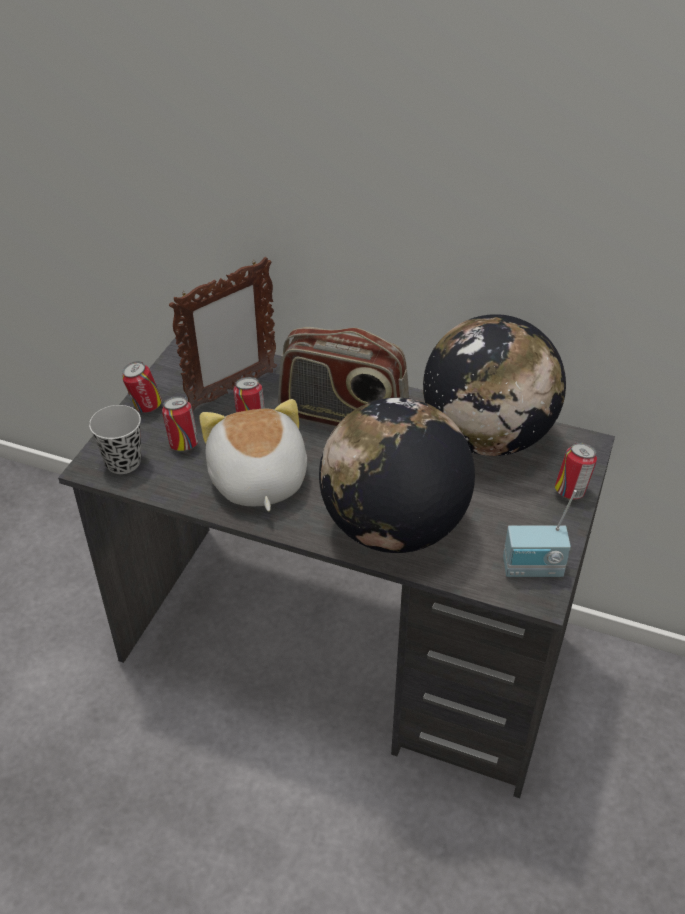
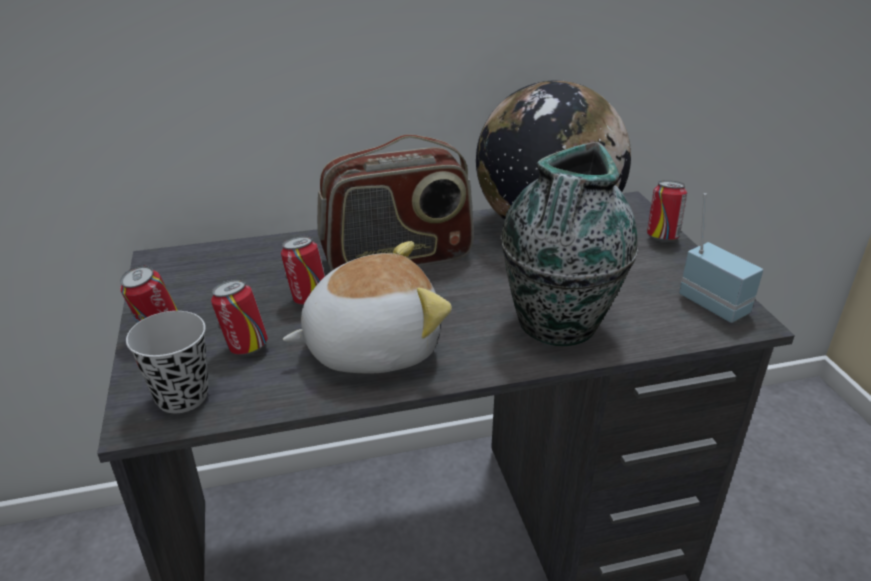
camera: 35 degrees left, 10 degrees down
(231, 390) = (252, 279): picture frame -> none
(257, 480) = (371, 345): plush toy -> plush toy turned 120 degrees clockwise
(393, 527) = (557, 325): globe -> vase
(533, 570) = (715, 304): radio -> radio turned 90 degrees counterclockwise

